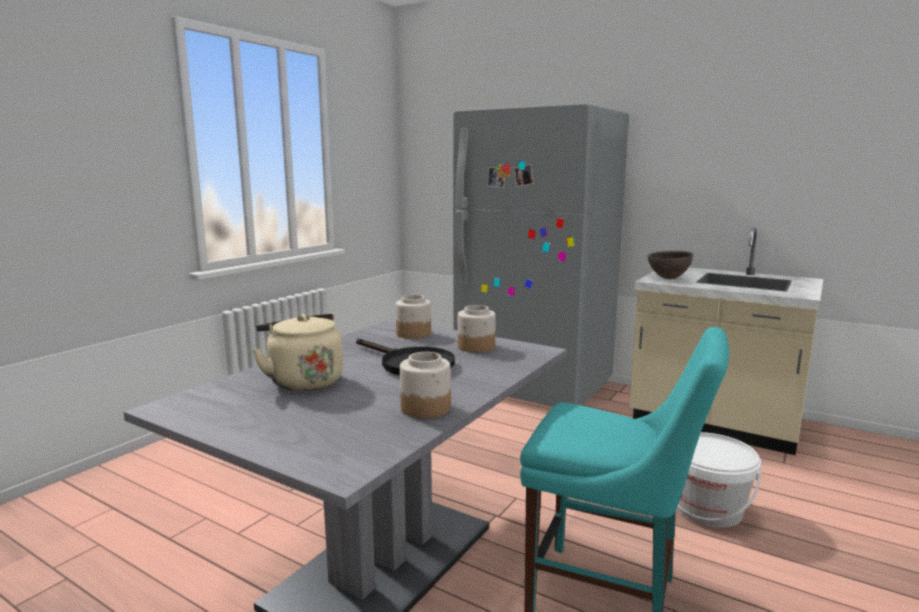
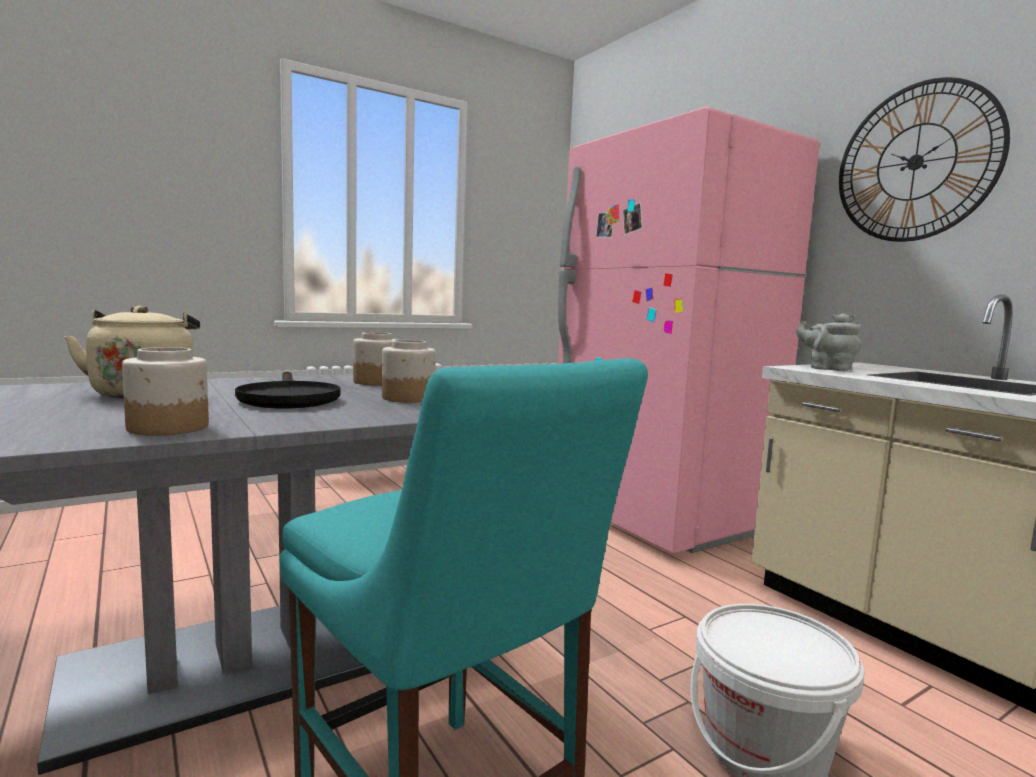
camera: 25 degrees right, 5 degrees down
(534, 387) = (658, 518): grey fridge -> pink fridge
(668, 278) = (827, 369): brown bowl -> grey teapot
(693, 137) = (915, 162): none -> wall clock

